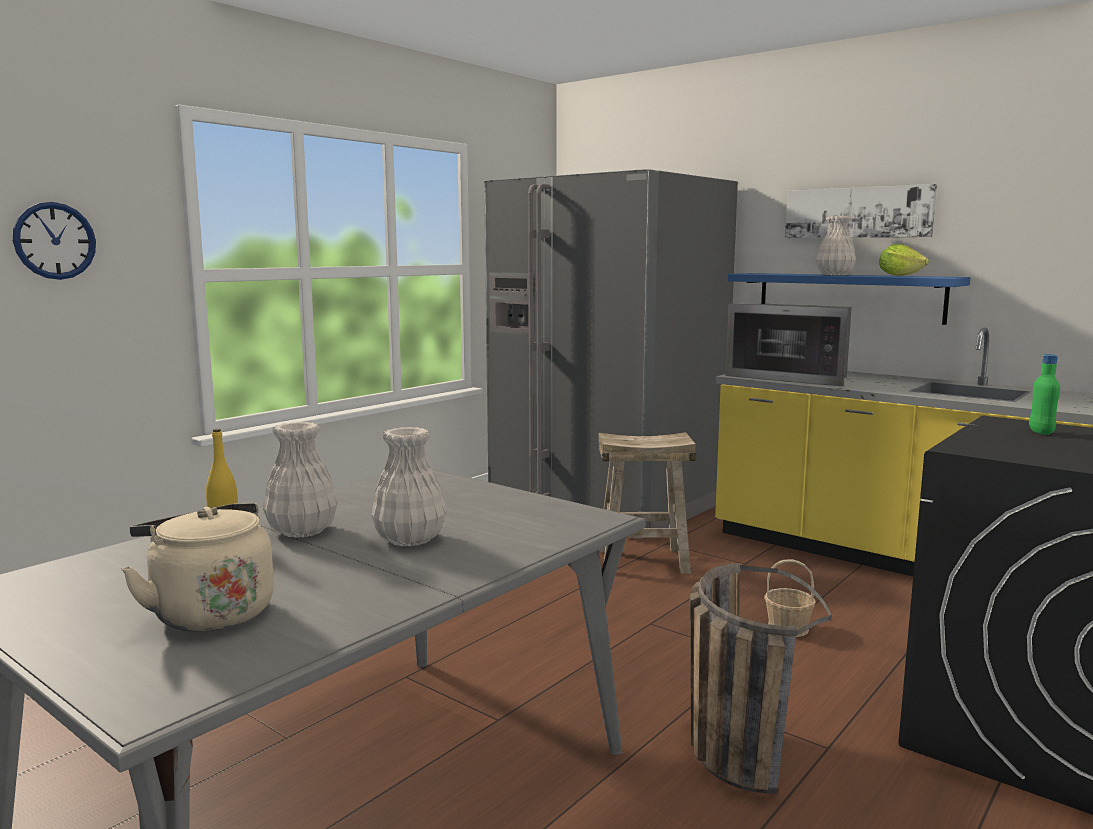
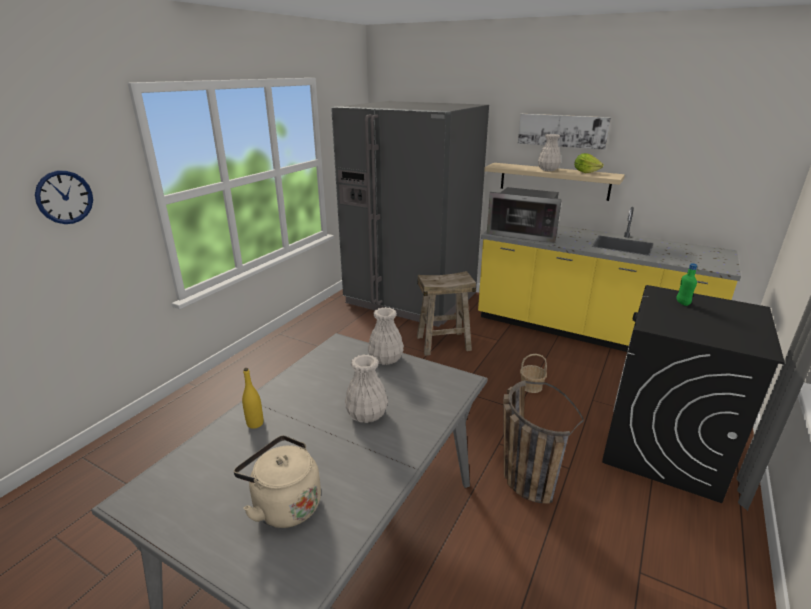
camera: 10 degrees left, 15 degrees up
(303, 531) = (300, 413): white vase -> white vase (386, 359)
(849, 297) = (554, 181): blue shelf -> beige shelf

